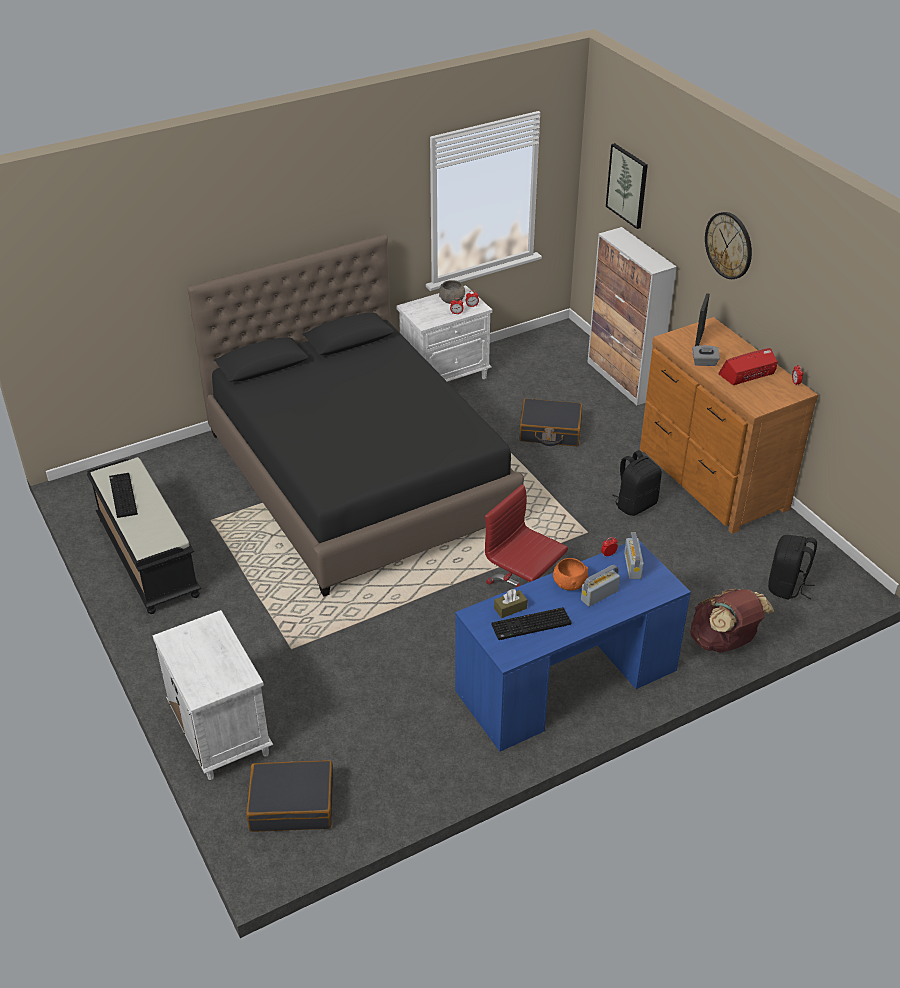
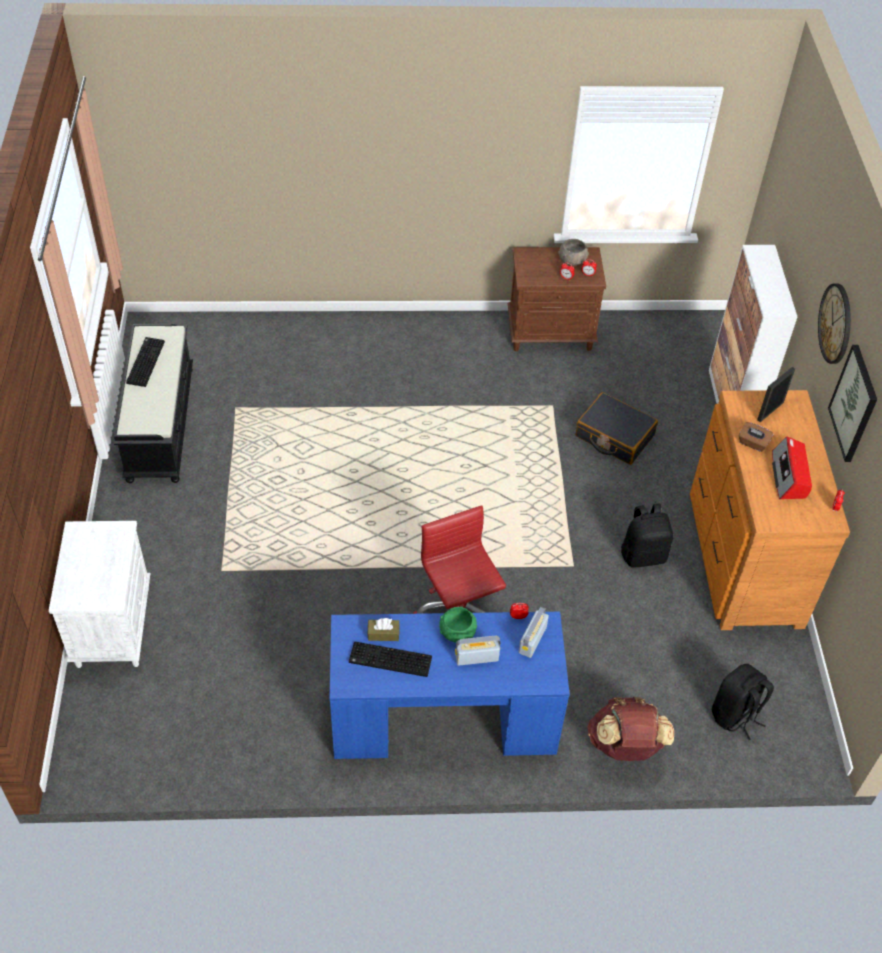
camera: 25 degrees right, 10 degrees up
(292, 804) = (127, 723): black suitcase -> none
(359, 476) = (395, 414): black bed -> none
(445, 376) = (551, 333): white nightstand -> brown nightstand
(569, 583) = (457, 632): orange bowl -> green bowl
(627, 185) = (790, 203): picture -> picture (854, 403)
(704, 362) = (753, 443): grey tissue box -> brown tissue box
(747, 374) = (789, 476): radio -> radio turned 90 degrees counterclockwise

